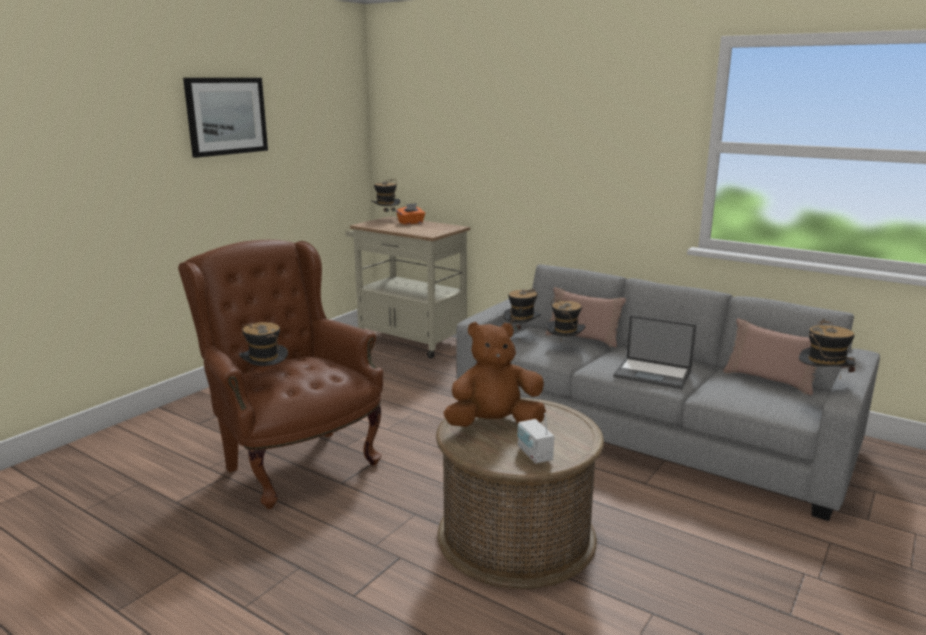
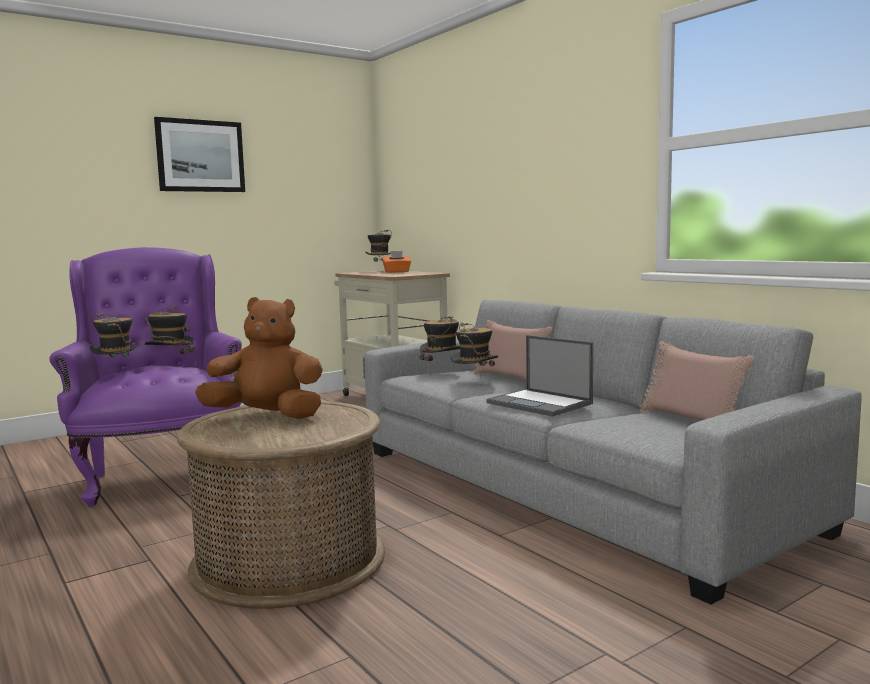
camera: 20 degrees right, 10 degrees down
(293, 460) = (161, 475): brown armchair -> purple armchair
(534, 454) = (261, 438): radio -> none
(822, 384) = (715, 407): hat -> hat (171, 366)

